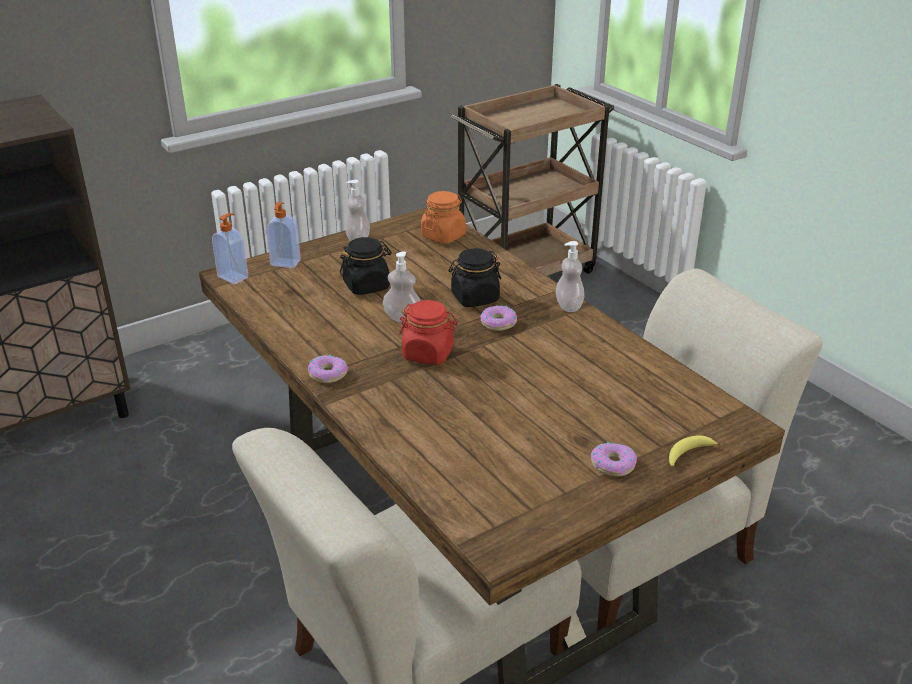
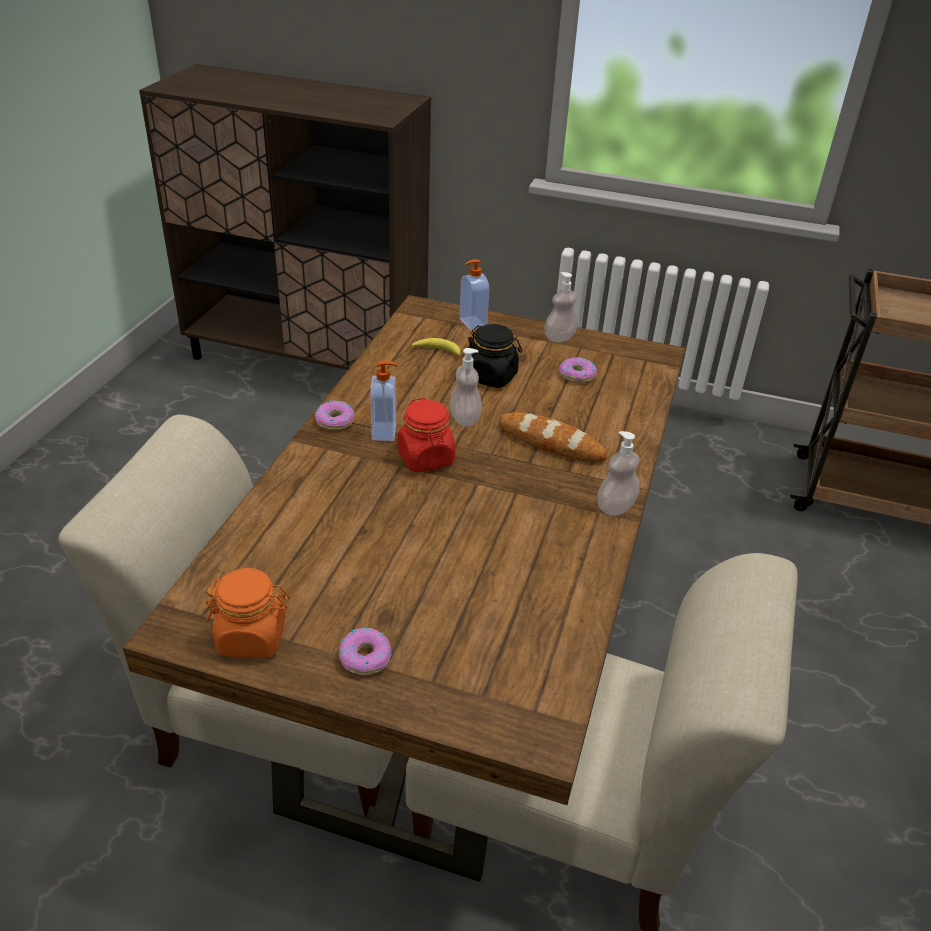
camera: 50 degrees right, 5 degrees up
(234, 277) = (421, 312): soap dispenser -> soap dispenser (385, 432)
(443, 236) = (634, 376): orange jar -> orange jar (252, 637)
(474, 298) = (551, 442): black jar -> bread
(498, 323) = (525, 476): donut -> donut (577, 375)
(688, 454) = (437, 710): banana -> banana (438, 351)

